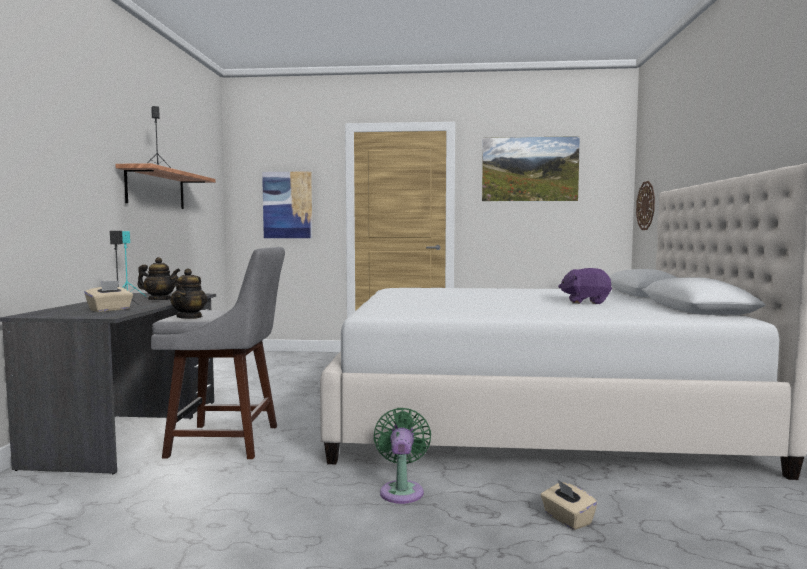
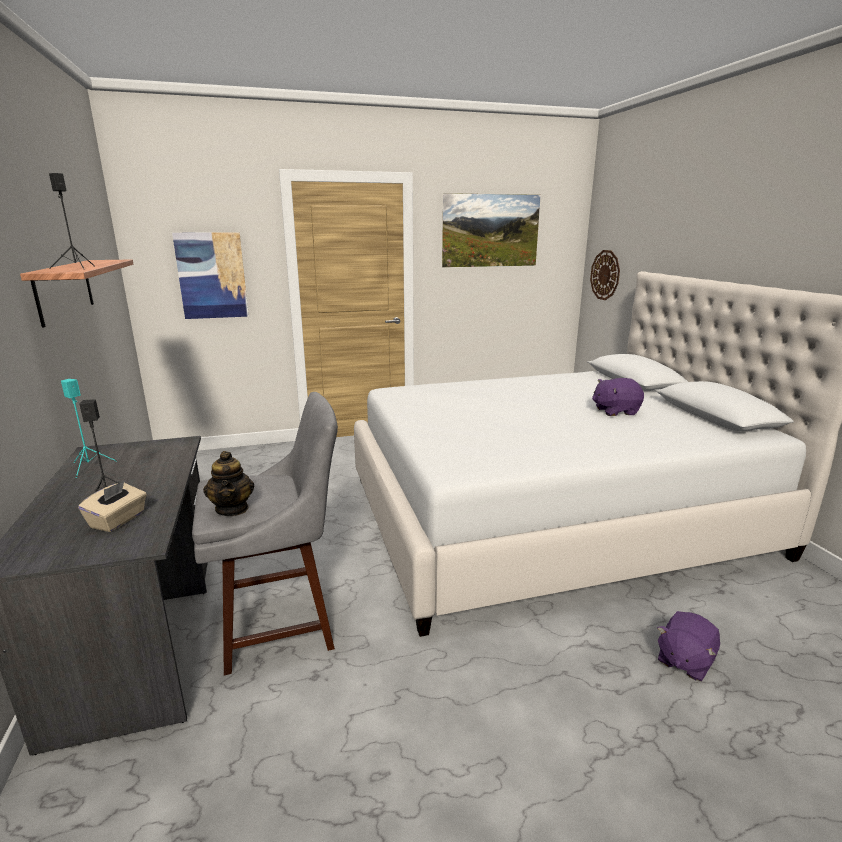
camera: 20 degrees left, 15 degrees up
(160, 300) = (149, 470): teapot -> none
(402, 490) = (521, 659): green fan -> none
(567, 519) = (684, 660): beige tissue box -> purple plush toy

